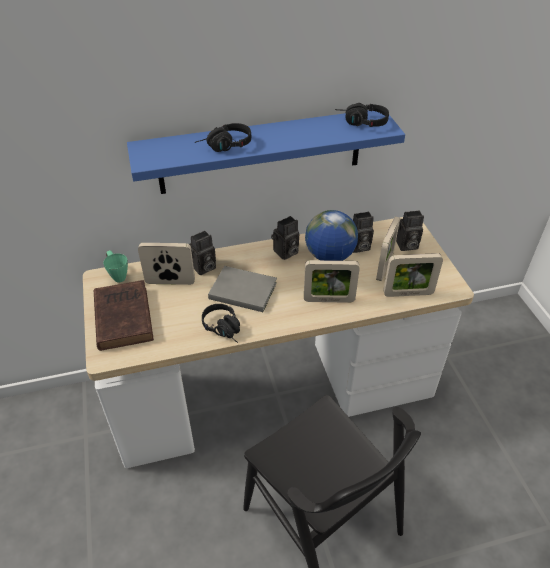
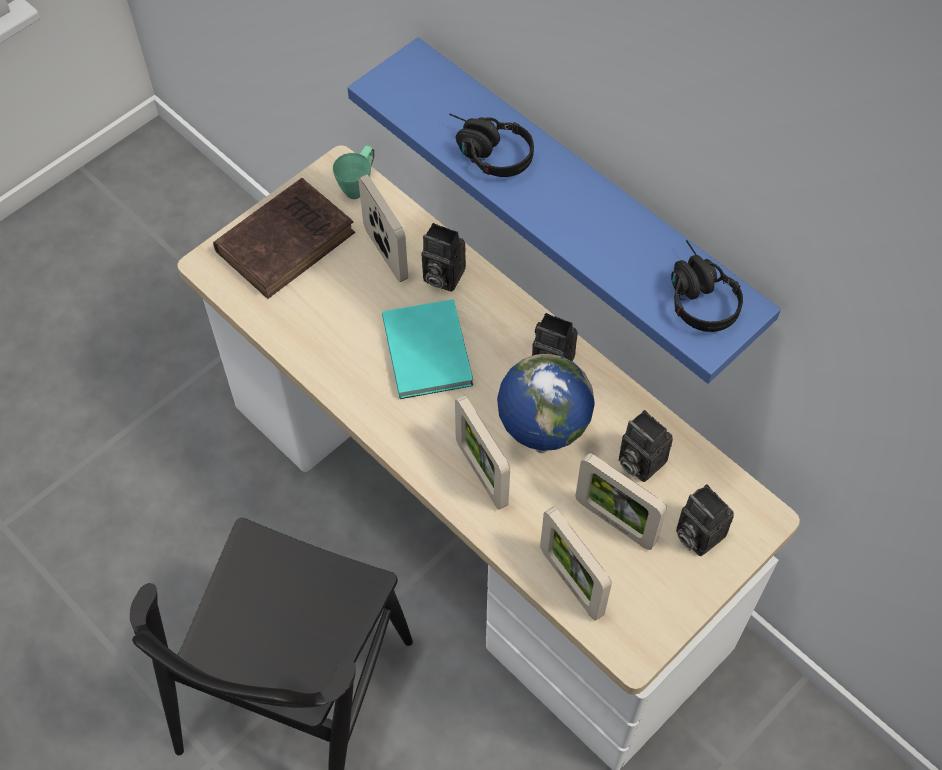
camera: 60 degrees right, 15 degrees up
(225, 329) = (337, 371): black headphones -> none
(241, 290) = (428, 349): grey book -> turquoise book
(384, 267) = (615, 522): picture frame -> picture frame turned 45 degrees clockwise

